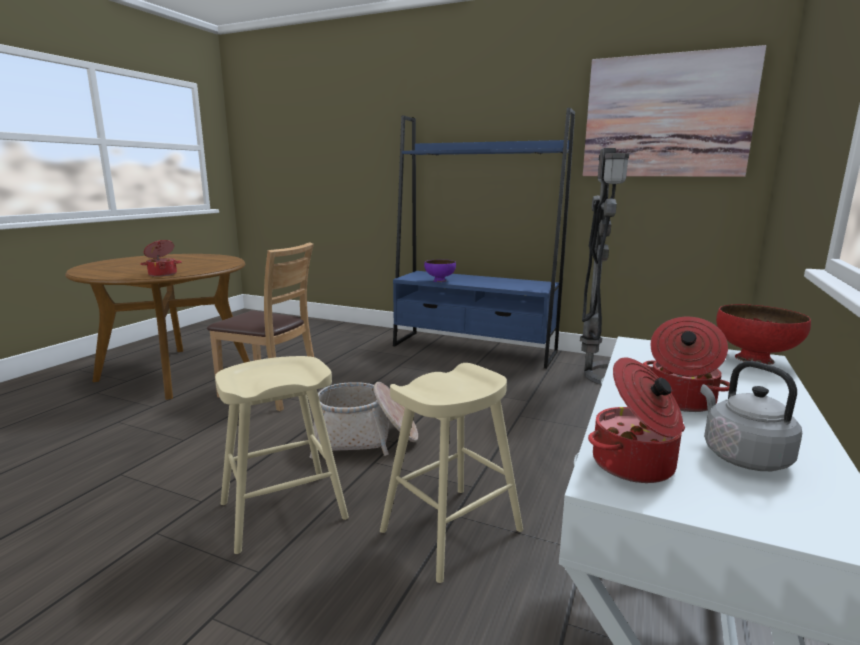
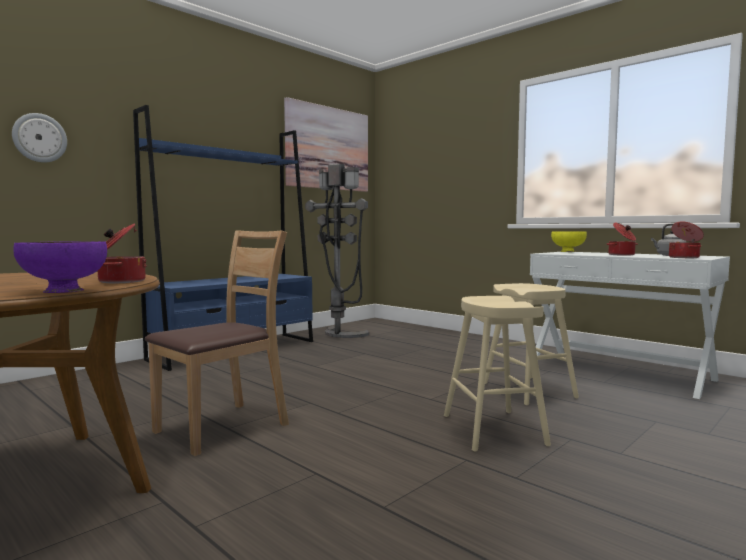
camera: 70 degrees left, 10 degrees down
(358, 153) = (39, 138): none -> wall clock
(365, 439) = (387, 398): basket -> none
(440, 281) = (214, 283): purple bowl -> purple bowl (65, 291)
(754, 359) = (568, 251): red bowl -> yellow bowl

